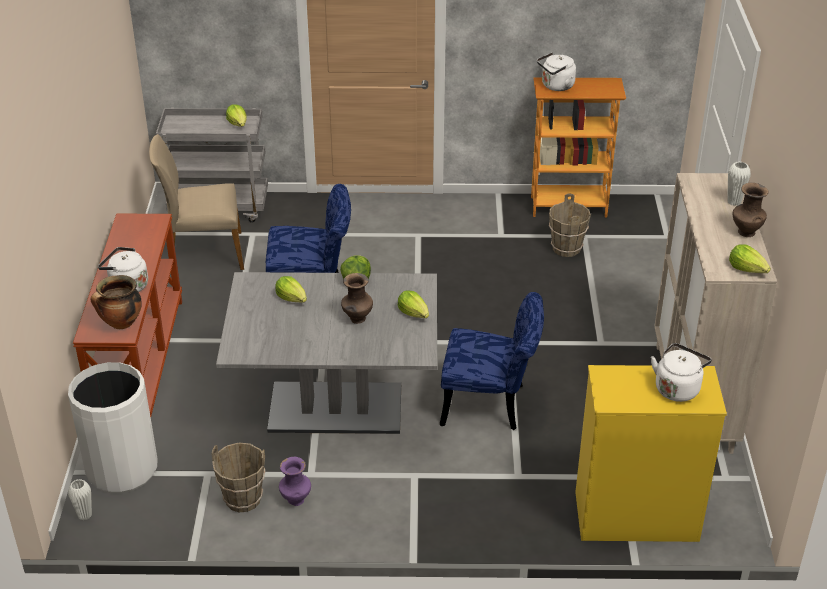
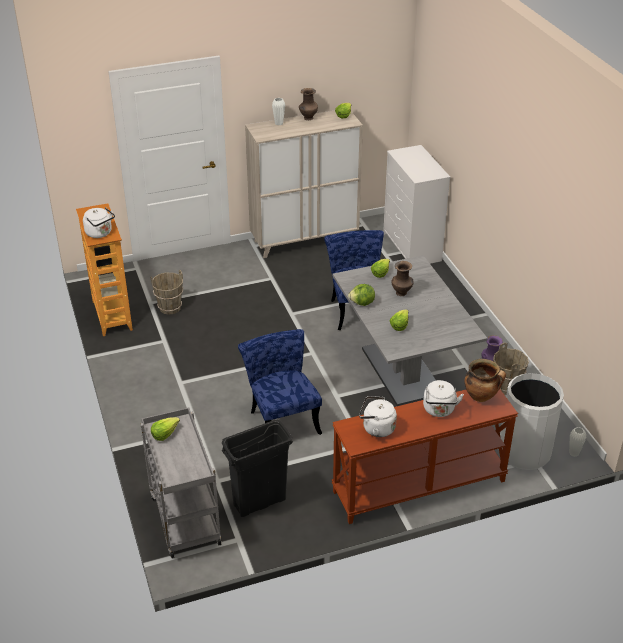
camera: 110 degrees left, 0 degrees up
(204, 253) = (259, 502): beige chair -> black trash can
(635, 516) = (412, 247): yellow dresser -> white dresser
(678, 388) = (413, 157): white kettle -> white kettle (376, 428)

